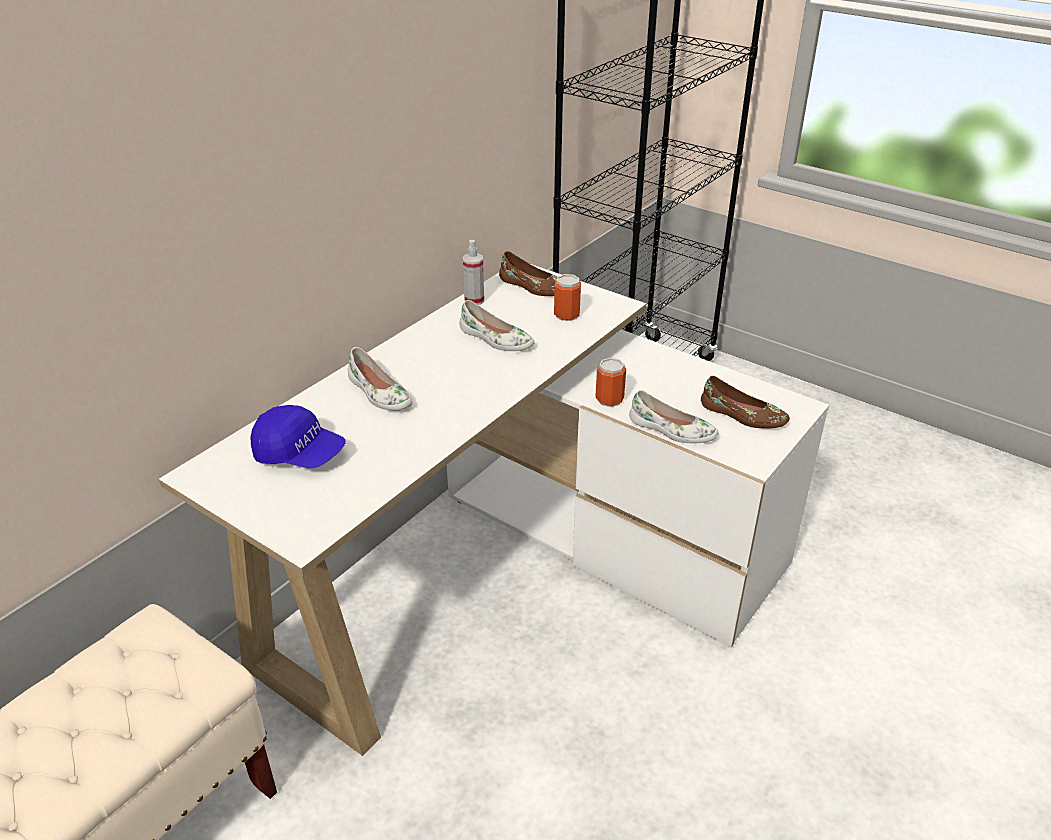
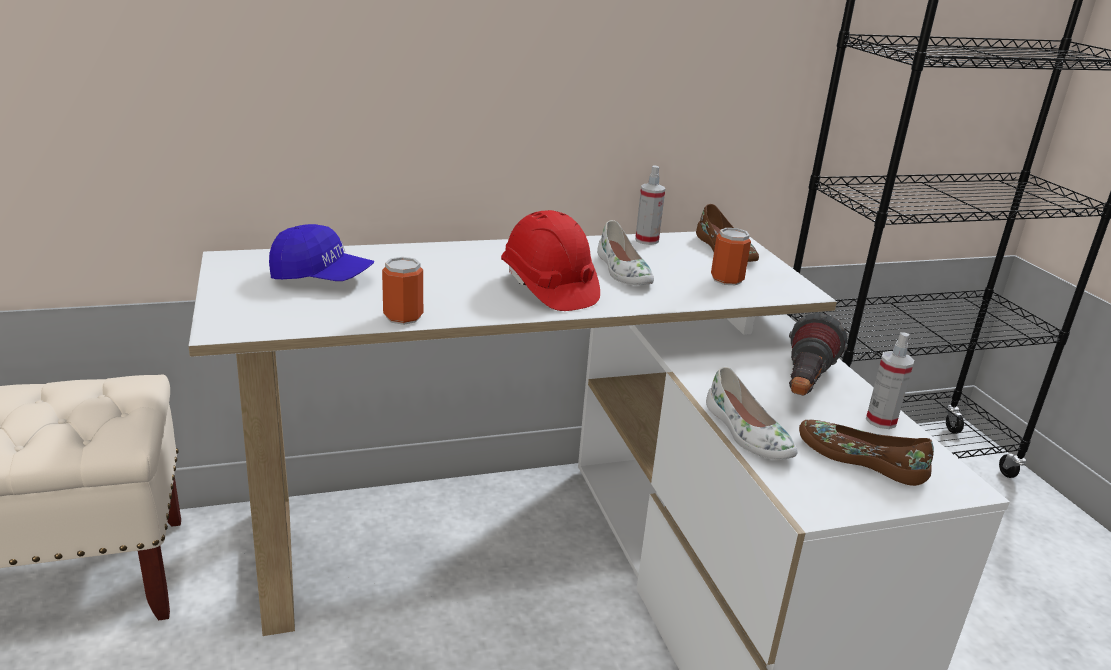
camera: 35 degrees right, 10 degrees down
(300, 454) = (321, 278): blue cap -> blue cap turned 45 degrees counterclockwise
(379, 393) = (452, 267): white shoe -> none
(470, 381) = (548, 288): none -> red hard hat
(609, 400) = (709, 379): can -> can (403, 317)
(664, 377) = (804, 387): none -> flashlight
(726, 381) = (881, 420): none -> spray bottle
(742, 415) = (861, 459): brown shoe -> brown shoe turned 150 degrees clockwise

